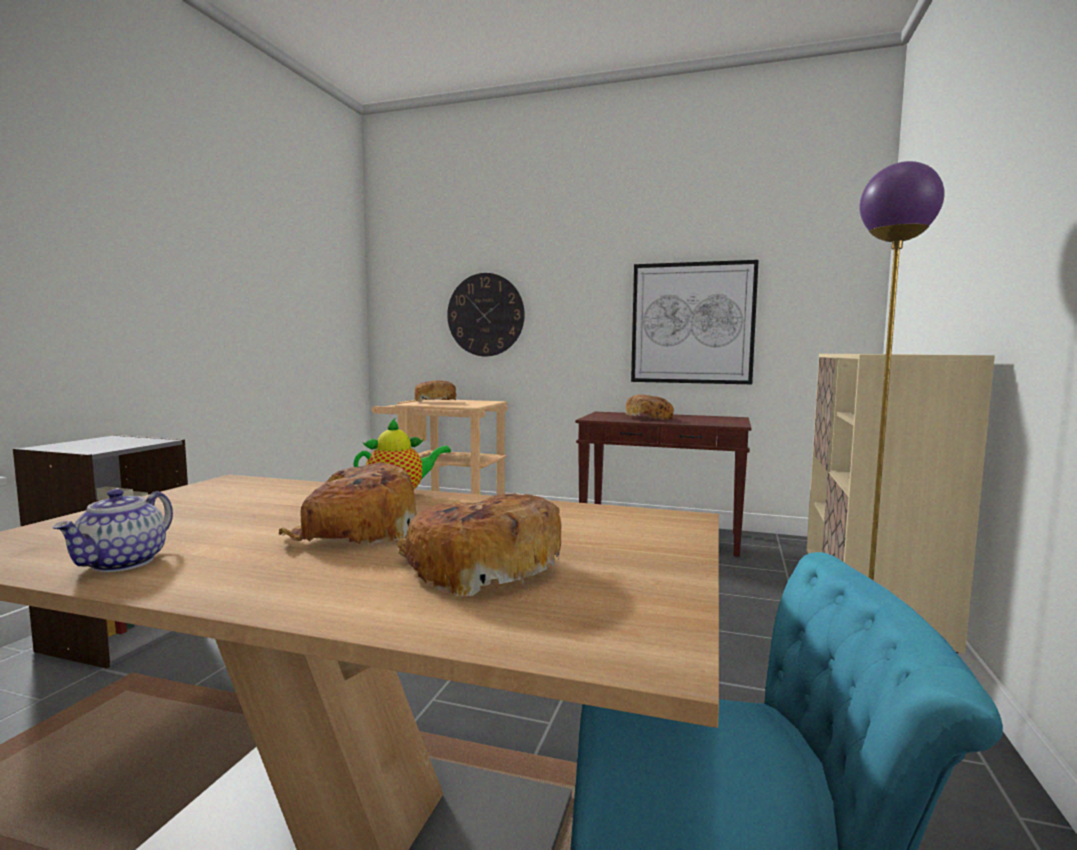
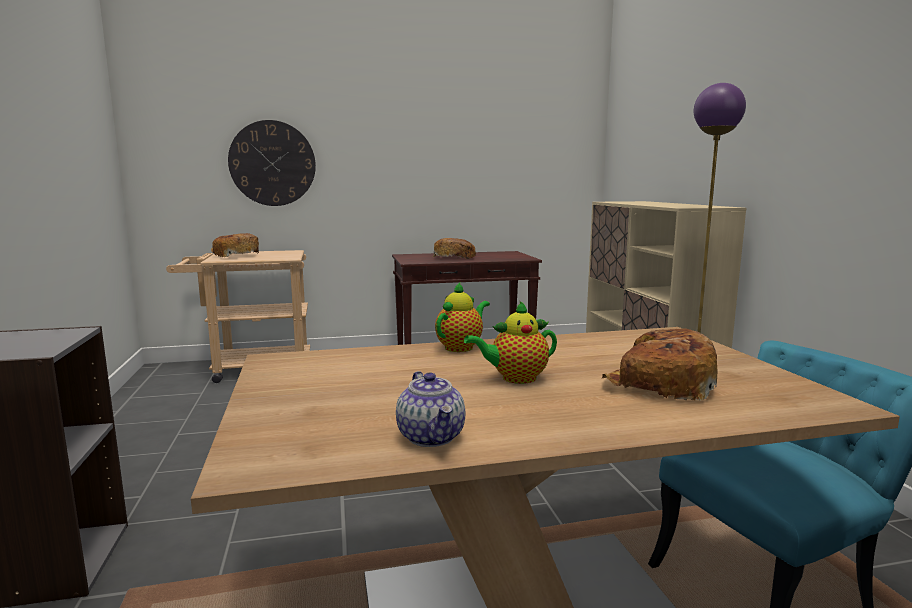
camera: 30 degrees left, 5 degrees up
(353, 530) = (515, 378): bread -> teapot
(692, 323) = (470, 174): picture -> none

